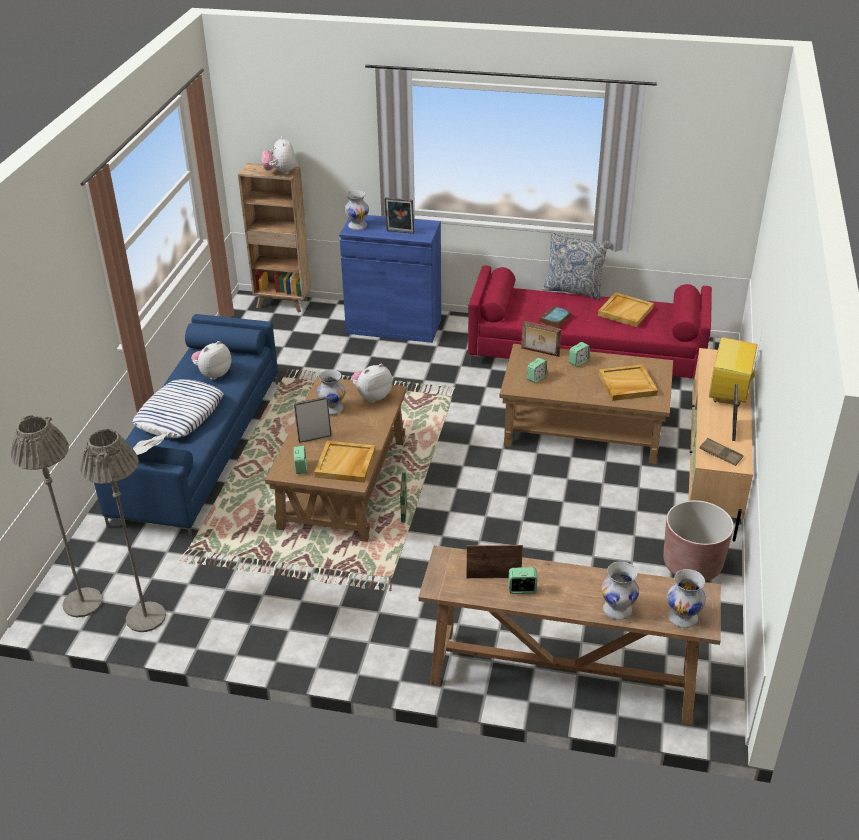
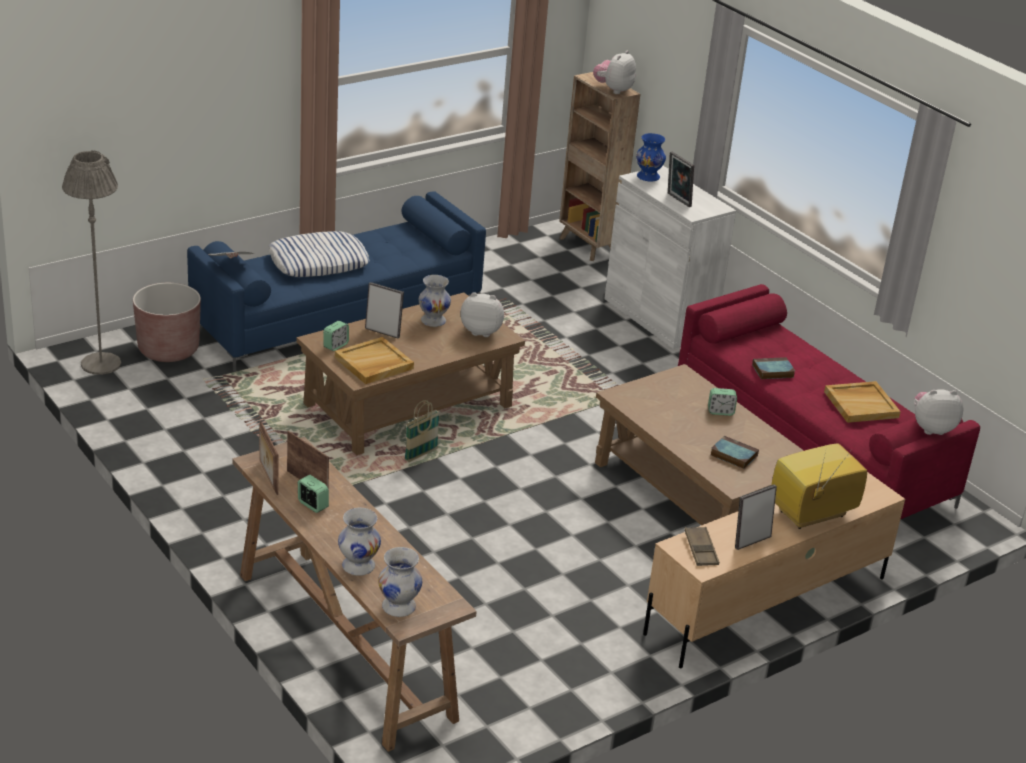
camera: 40 degrees right, 5 degrees down
(146, 617) = (125, 399): grey floor lamp -> none
(213, 374) = (392, 248): plush toy -> plush toy (931, 428)
(357, 226) = (647, 177): white vase -> blue vase
(394, 326) = (659, 317): blue cabinet -> white cabinet
(536, 378) = (654, 400): alarm clock -> none
(540, 352) = (696, 384): picture frame -> picture frame (268, 478)
(573, 290) = (841, 360): pillow -> none
(627, 385) = (732, 455): beige tray -> book
(692, 565) = (603, 655): brown planter -> brown planter (168, 350)

